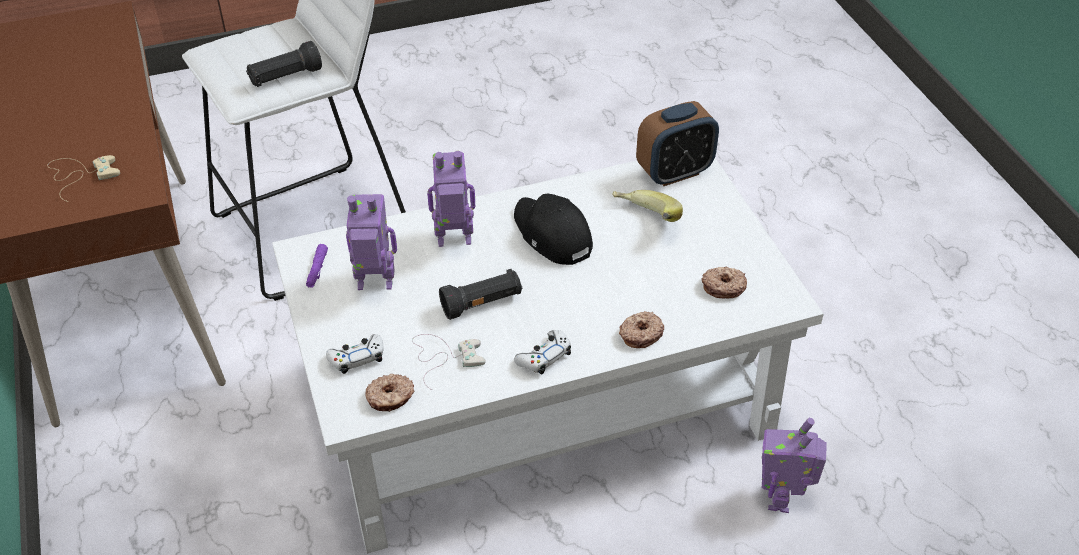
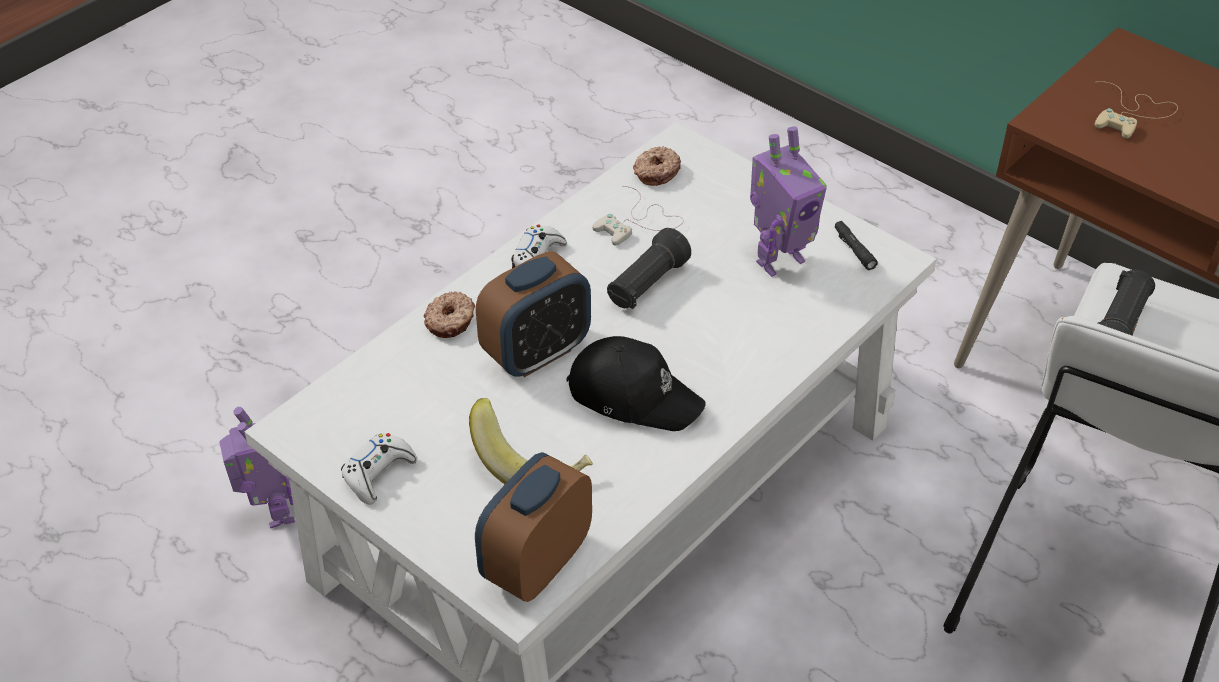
camera: 150 degrees right, 0 degrees up
(317, 269) = (853, 249): purple flashlight -> black flashlight
(357, 358) = (720, 190): white game controller -> white game controller (378, 473)
(454, 240) = (742, 341): toy robot -> none
(595, 286) = (536, 353): none -> alarm clock
(723, 286) = (382, 415): donut -> none

